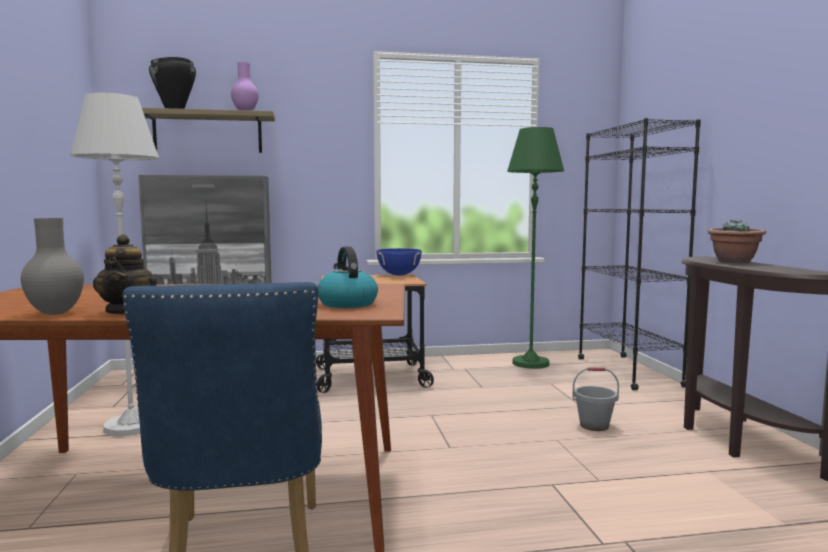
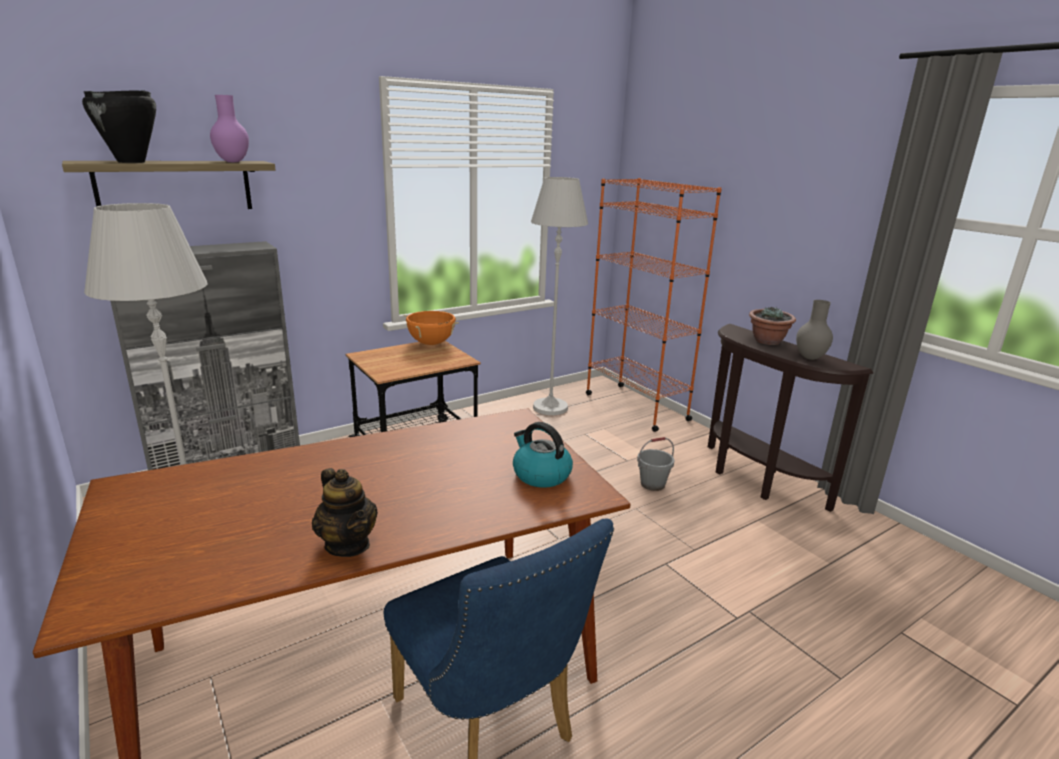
camera: 25 degrees left, 15 degrees up
(56, 313) = (267, 567): grey vase -> grey vase (809, 357)
(399, 275) = (431, 343): blue cooking pot -> orange cooking pot
(530, 363) = (550, 407): green floor lamp -> white floor lamp
(628, 371) = (636, 406): black bookcase -> orange bookcase

